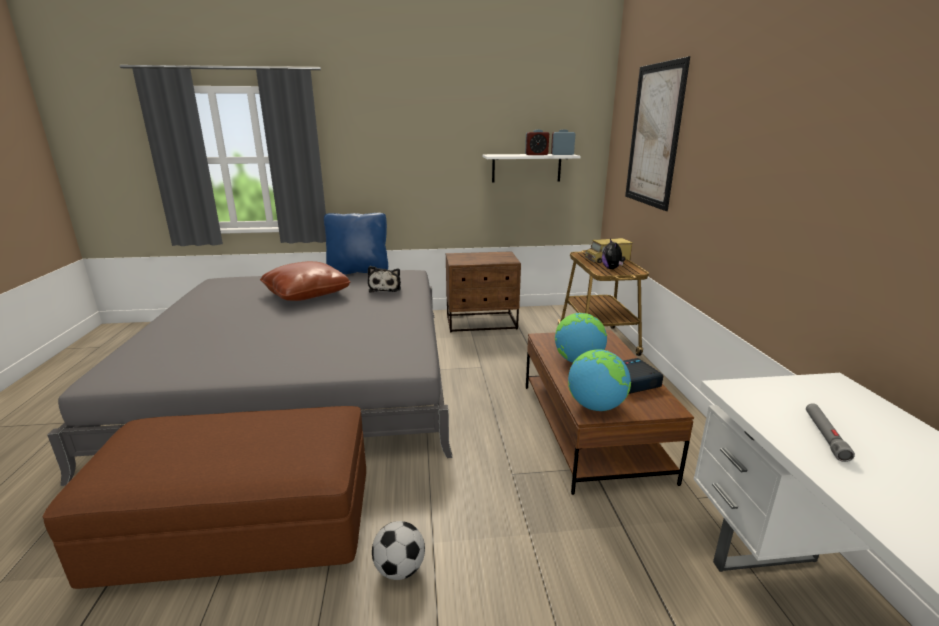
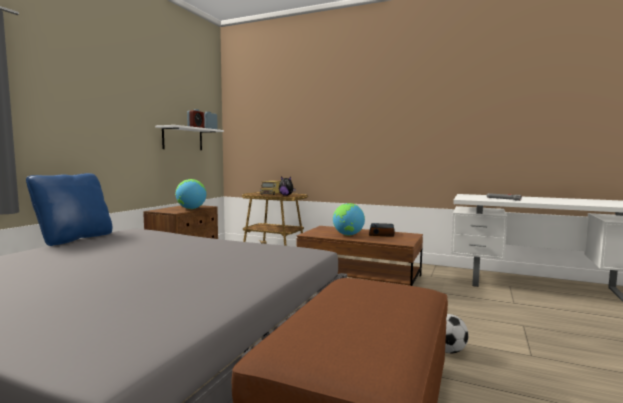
camera: 60 degrees left, 15 degrees down
(306, 294) = (83, 258): brown pillow -> none
(385, 288) = (150, 238): plush toy -> none
(595, 406) = (399, 241): globe -> globe (191, 209)
(654, 136) = (281, 116): picture -> none

